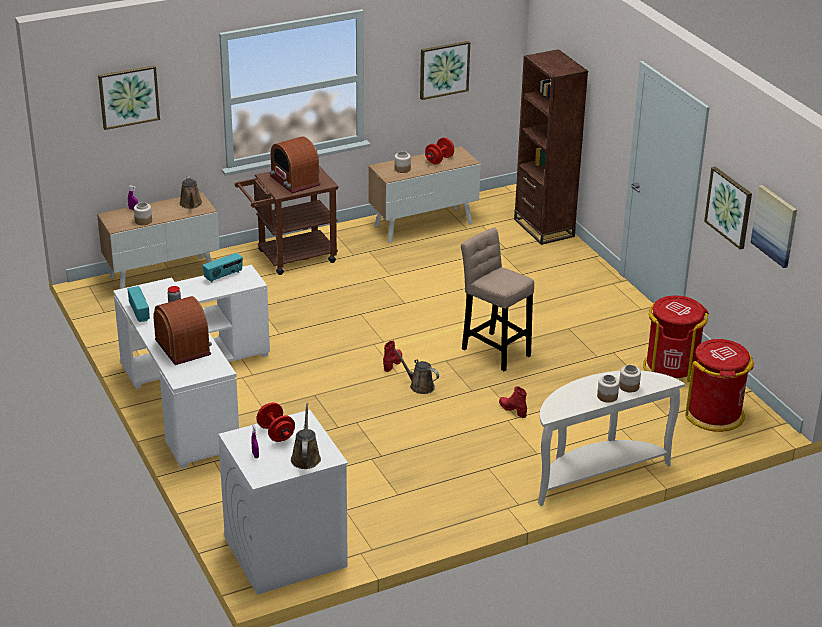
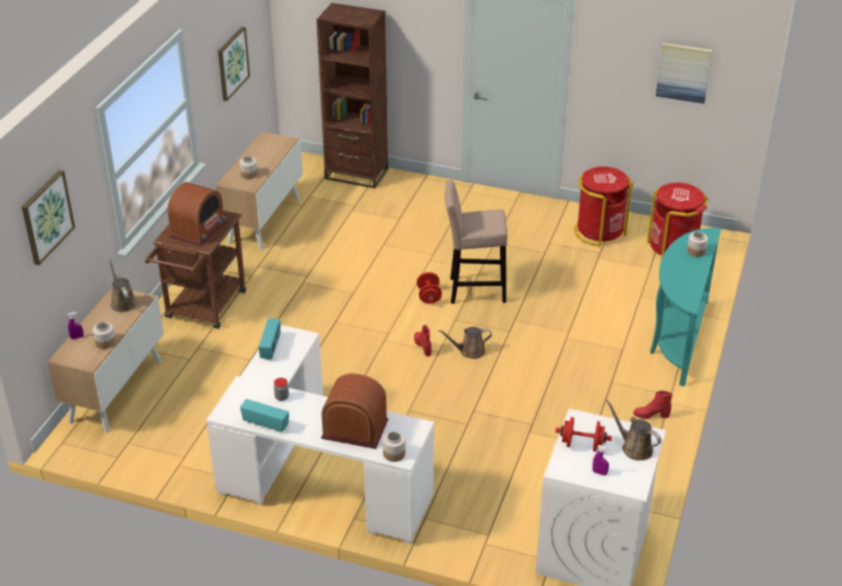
camera: 45 degrees left, 5 degrees up
(191, 204) = (122, 302): brown watering can -> brown watering can turned 150 degrees counterclockwise
(294, 181) = (198, 229): radio -> radio turned 75 degrees counterclockwise
(439, 160) = (264, 151): red dumbbell -> red dumbbell (429, 296)
(513, 410) = (557, 327): red boot -> red boot (651, 415)
(595, 474) = (677, 339): white console table -> turquoise console table
(607, 396) = (696, 267): jar -> jar (394, 453)
(729, 207) = (617, 75): picture -> none

